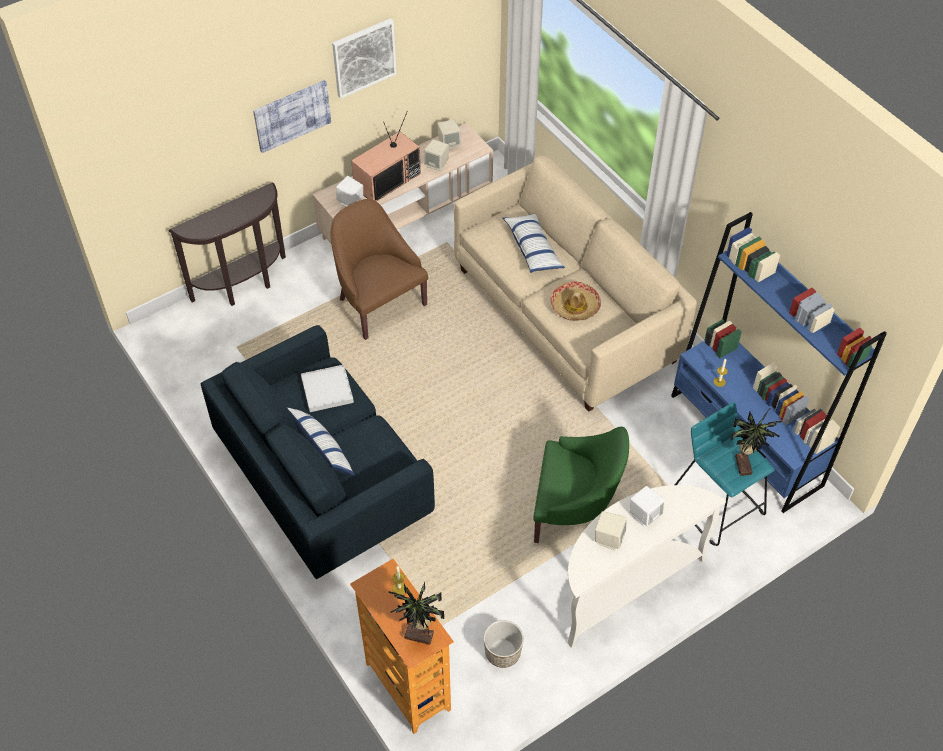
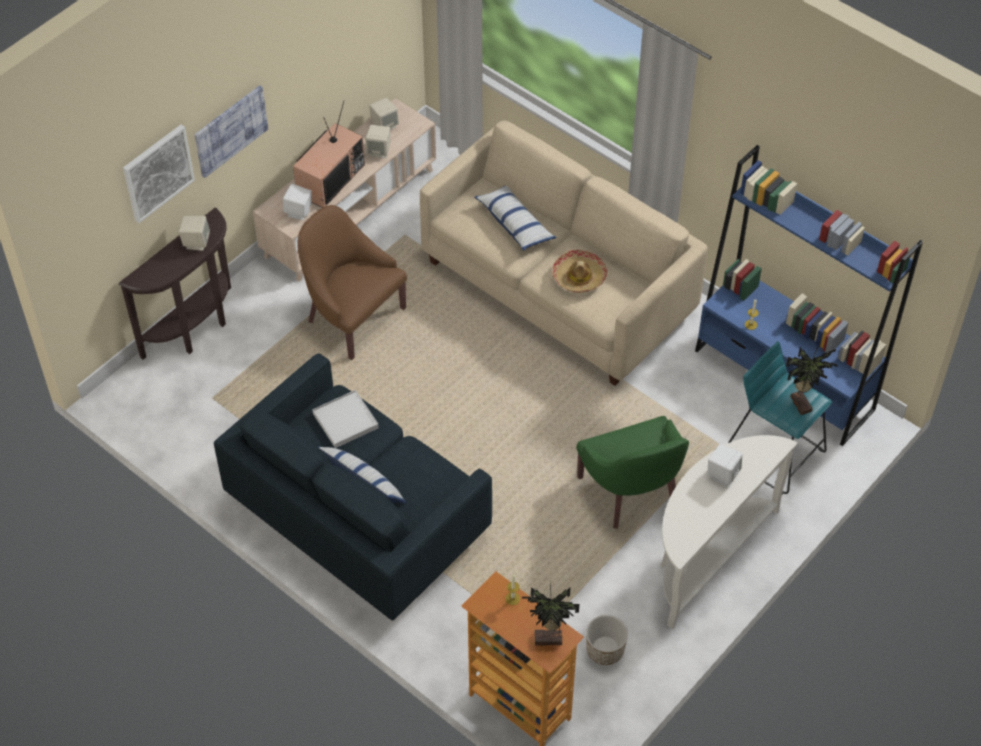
camera: 15 degrees left, 0 degrees up
(364, 57) = (295, 52): picture -> picture (157, 172)
(574, 511) = (632, 492): green armchair -> green armchair turned 75 degrees clockwise
(608, 538) = (694, 505): beige speaker -> beige speaker (196, 242)

